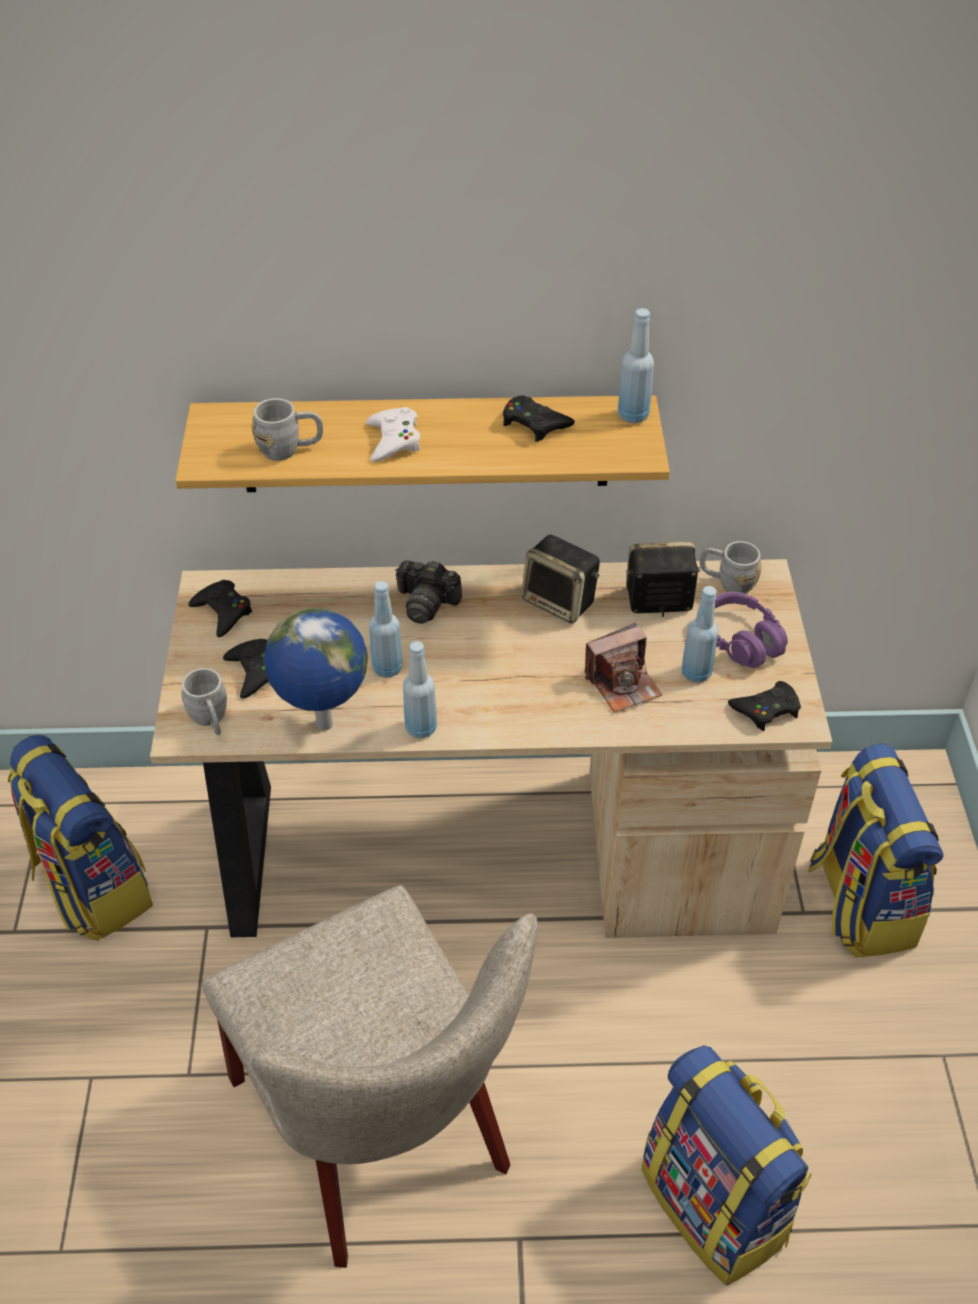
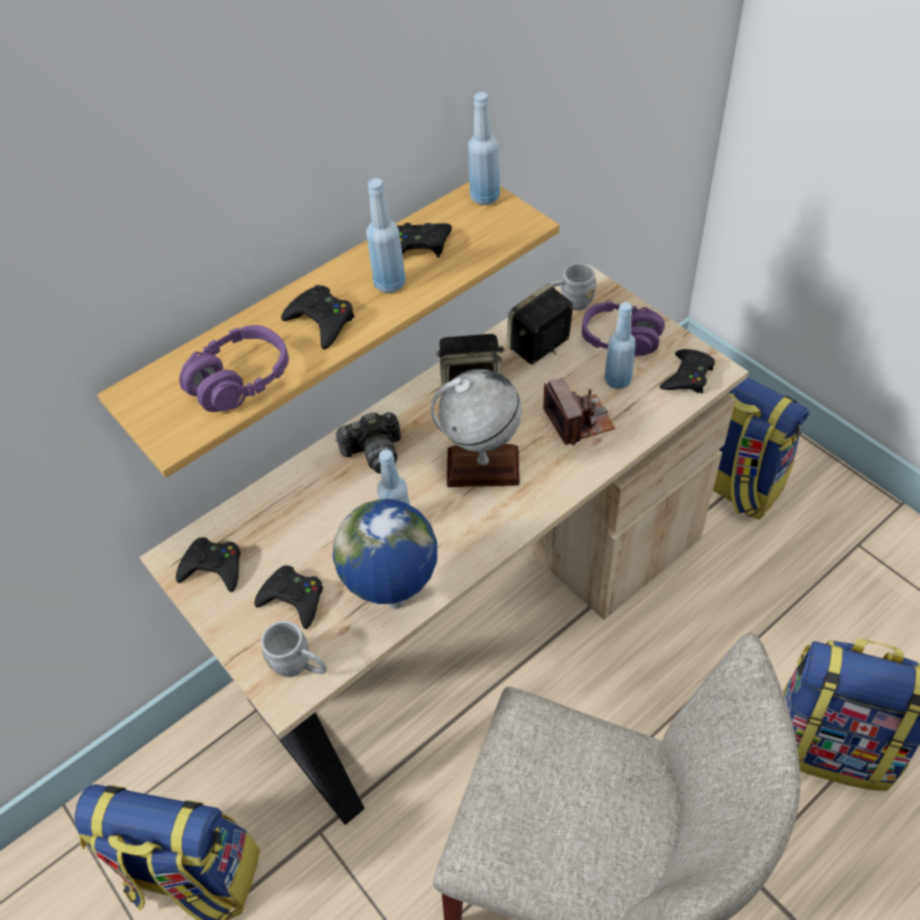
camera: 35 degrees left, 5 degrees up
(290, 449) = (240, 380): grey mug -> purple headphones
(393, 440) = (322, 321): white game controller -> black game controller
(421, 728) = (473, 553): blue bottle -> blue bottle (390, 284)
(500, 668) = (482, 466): none -> globe
(623, 683) = (578, 420): camera -> camera turned 45 degrees counterclockwise

